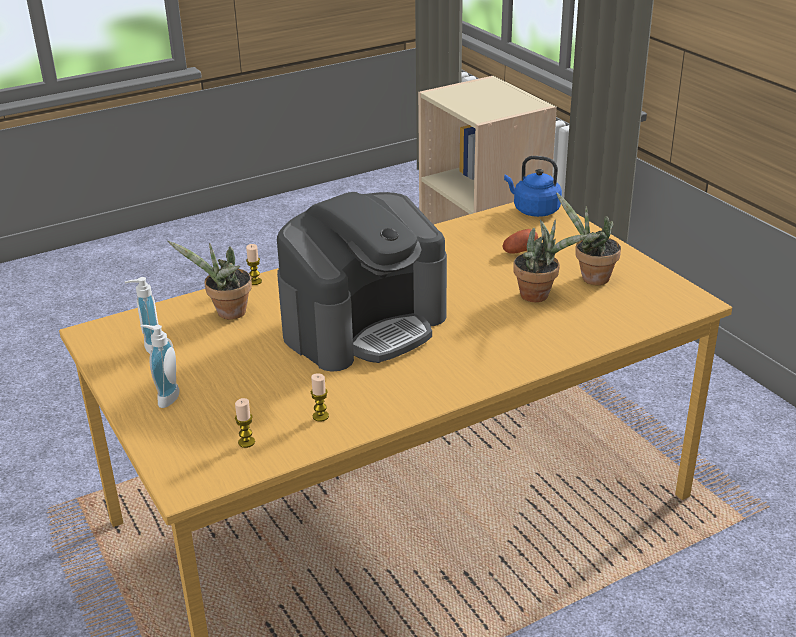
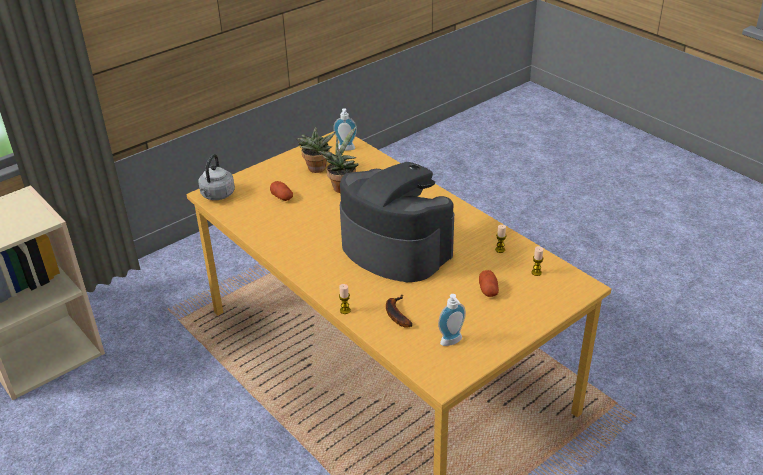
camera: 100 degrees left, 5 degrees up
(165, 397) = (508, 317): soap dispenser -> soap dispenser (346, 149)
(227, 314) = (396, 314): potted plant -> banana
(231, 390) = (488, 290): none -> potato
(533, 210) = (217, 195): blue kettle -> grey kettle

